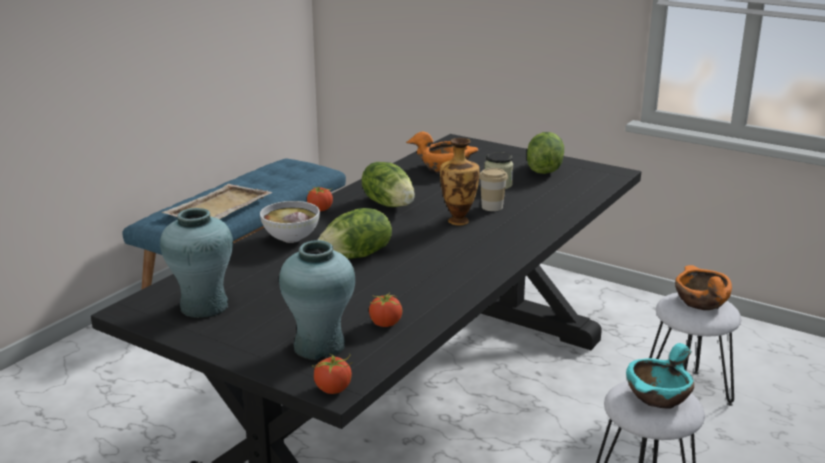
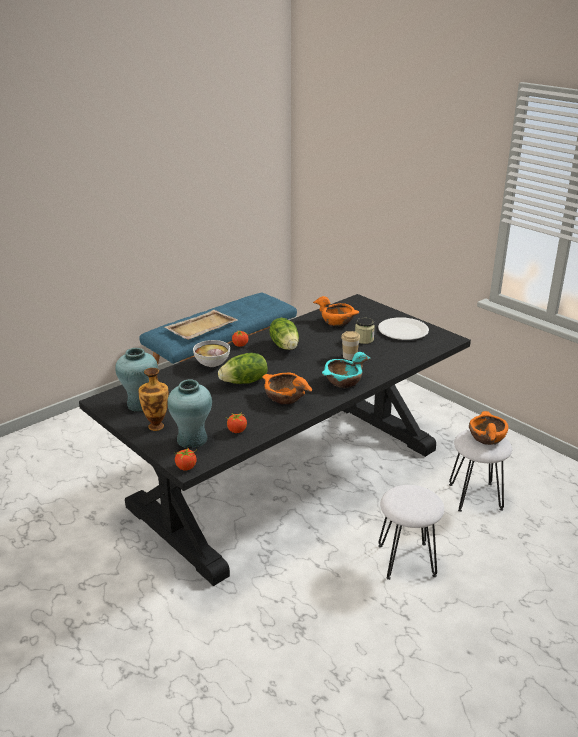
camera: 15 degrees right, 5 degrees up
(431, 269) = (284, 397): none -> orange bowl
(458, 220) = (322, 364): vase -> vase (156, 426)
(543, 169) = (403, 330): lettuce -> white plate
(658, 396) = (415, 499): turquoise bowl -> turquoise bowl (343, 382)

